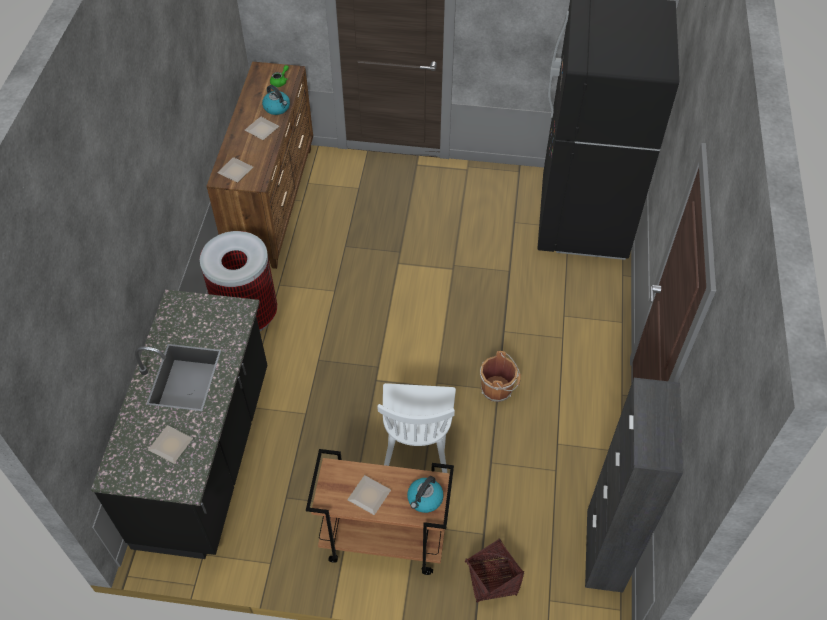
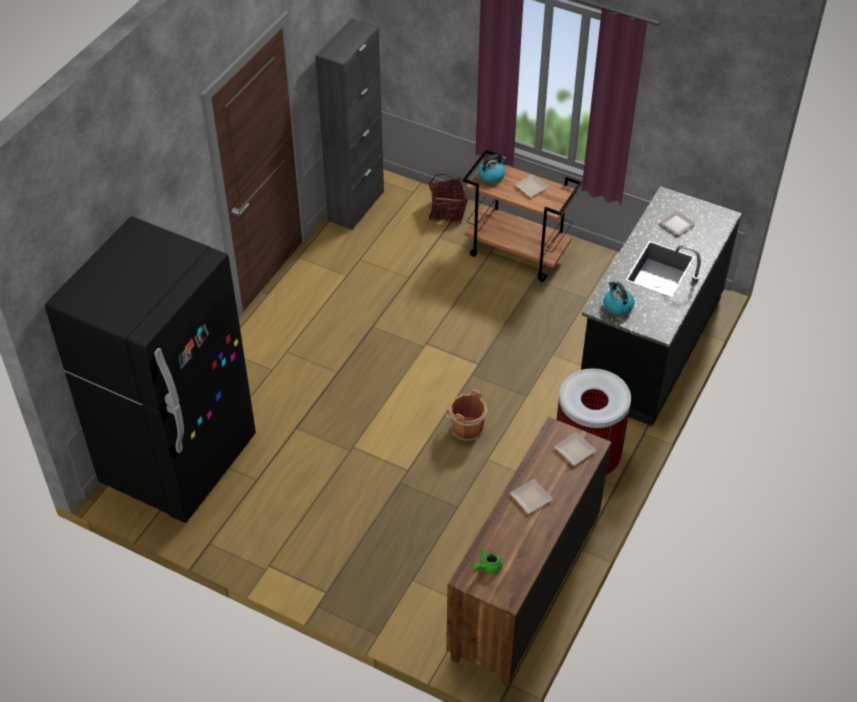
camera: 160 degrees left, 5 degrees down
(277, 108) = (503, 525): kettle -> kettle (617, 306)
(417, 446) = (464, 304): white chair -> none
(498, 389) = (371, 326): brown bucket -> brown bucket (465, 429)

